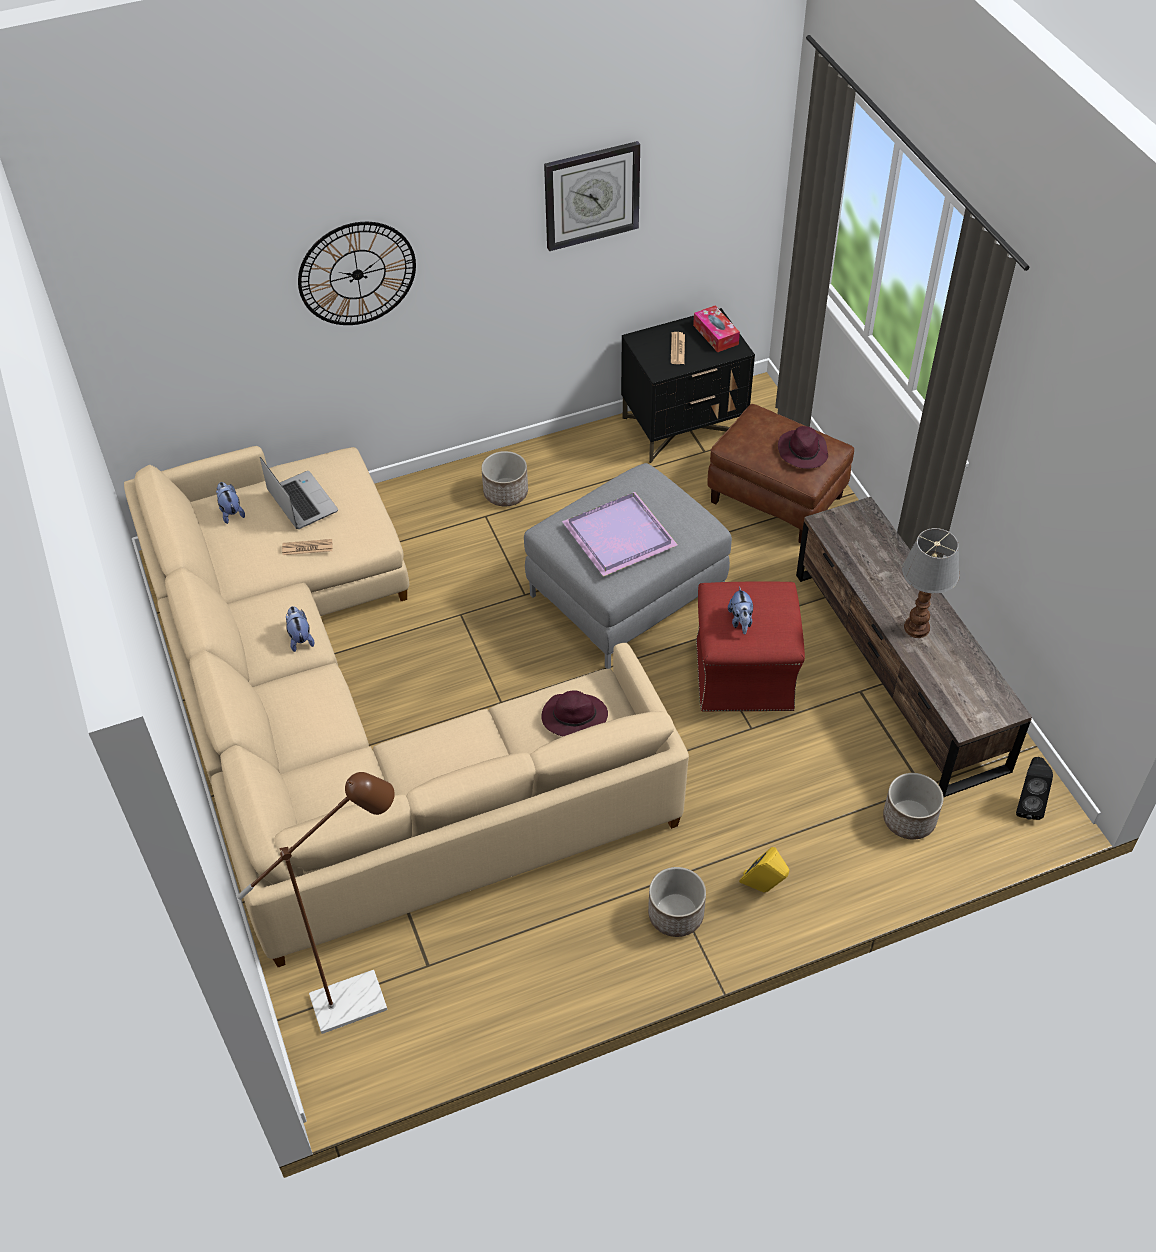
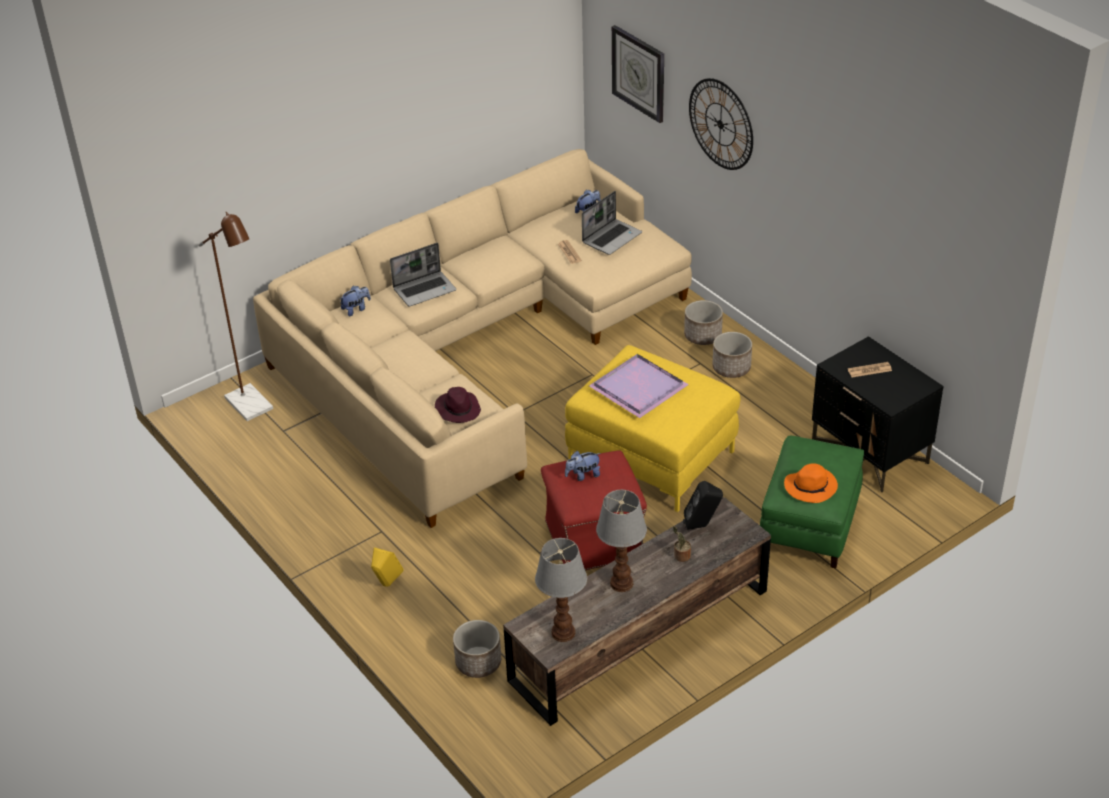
camera: 75 degrees right, 10 degrees down
(300, 638) = (486, 272): plush toy -> plush toy (356, 309)
(307, 708) = (425, 289): none -> laptop
(591, 195) = (865, 193): wall clock -> wall clock (639, 73)
(626, 595) = (650, 456): grey ottoman -> yellow ottoman
(676, 914) = (352, 541): planter -> planter (703, 336)
(715, 335) = (903, 389): tissue box -> none
(777, 499) = (809, 526): brown ottoman -> green ottoman
(802, 451) = (811, 487): purple hat -> orange hat
(886, 571) = (681, 556): none -> potted plant
(982, 693) = (563, 633): none -> table lamp
(1027, 804) = (518, 739): black speaker -> black speaker (702, 525)

